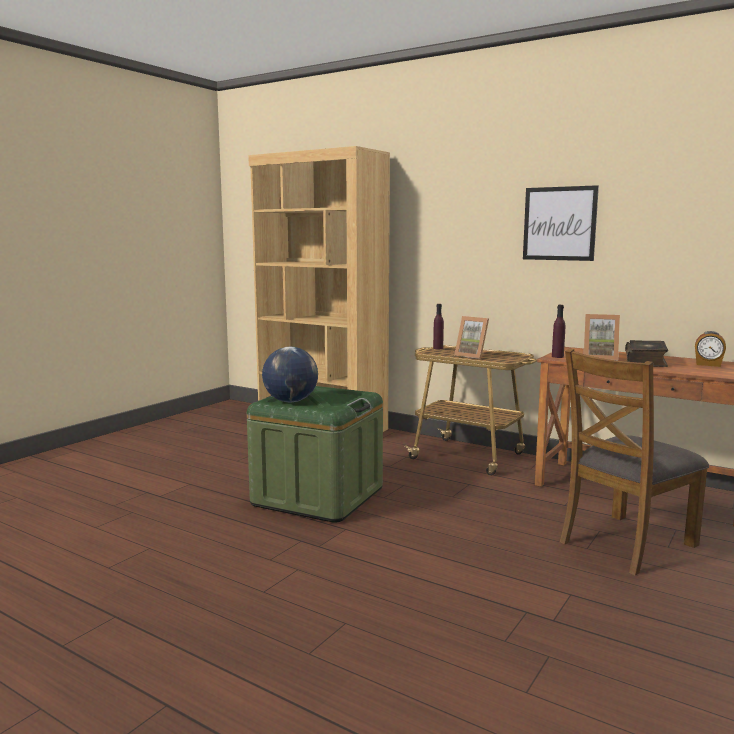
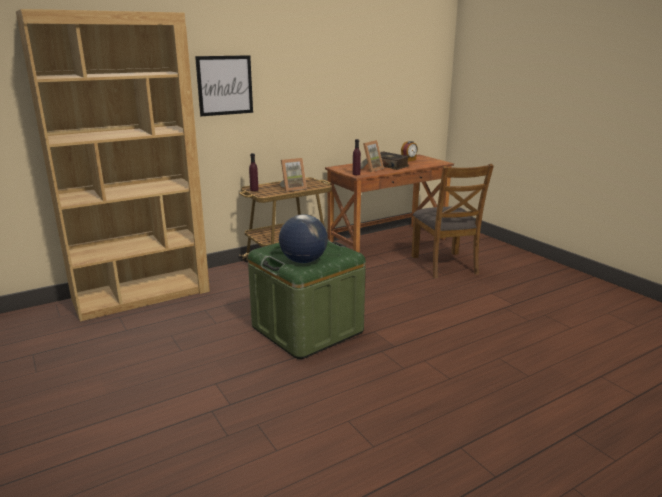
camera: 65 degrees left, 10 degrees up
(559, 223) = (313, 80): picture -> picture (225, 85)

